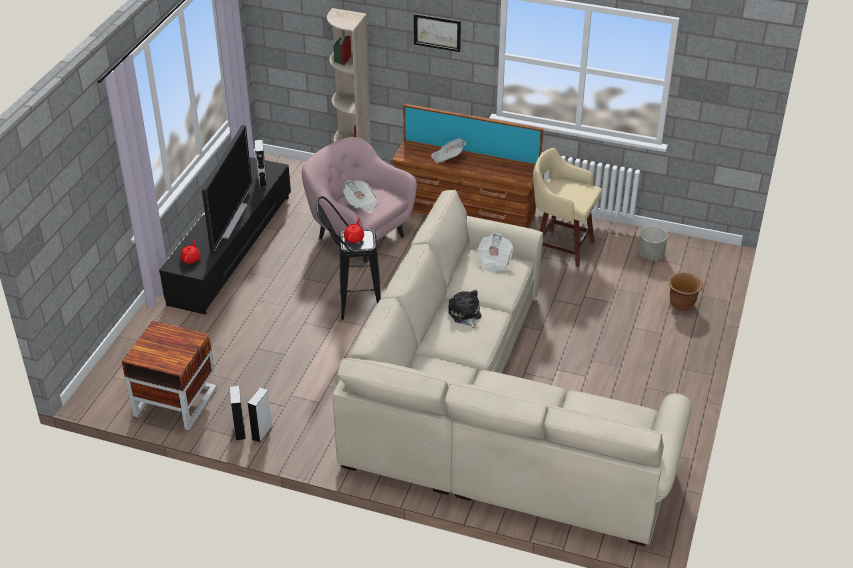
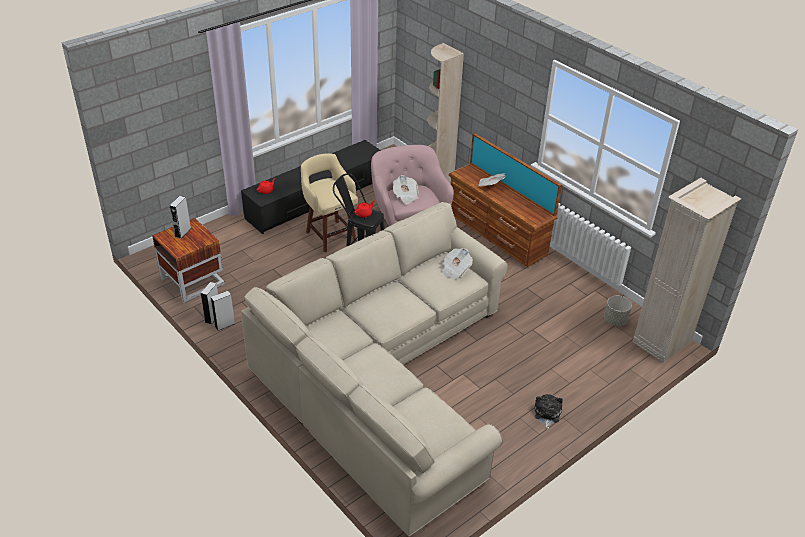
camera: 30 degrees right, 0 degrees up
(229, 220) = (313, 175): television -> none
(262, 181) = (358, 158): grey speaker -> grey speaker (182, 232)
(437, 32) = (507, 82): picture -> none
(465, 315) = (398, 299): plush toy -> plush toy (546, 414)
(561, 247) = (547, 286): beige stool -> beige stool (330, 235)
(681, 304) = (606, 368): brown planter -> none
(708, 258) = (661, 342): none -> beige cabinet

